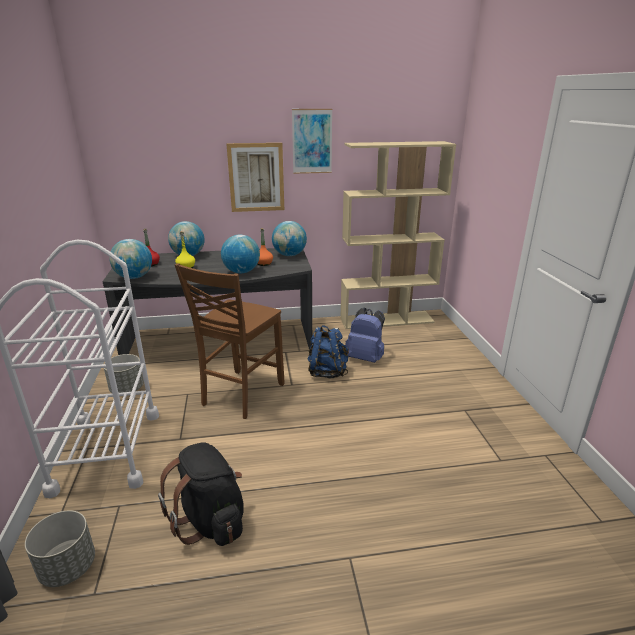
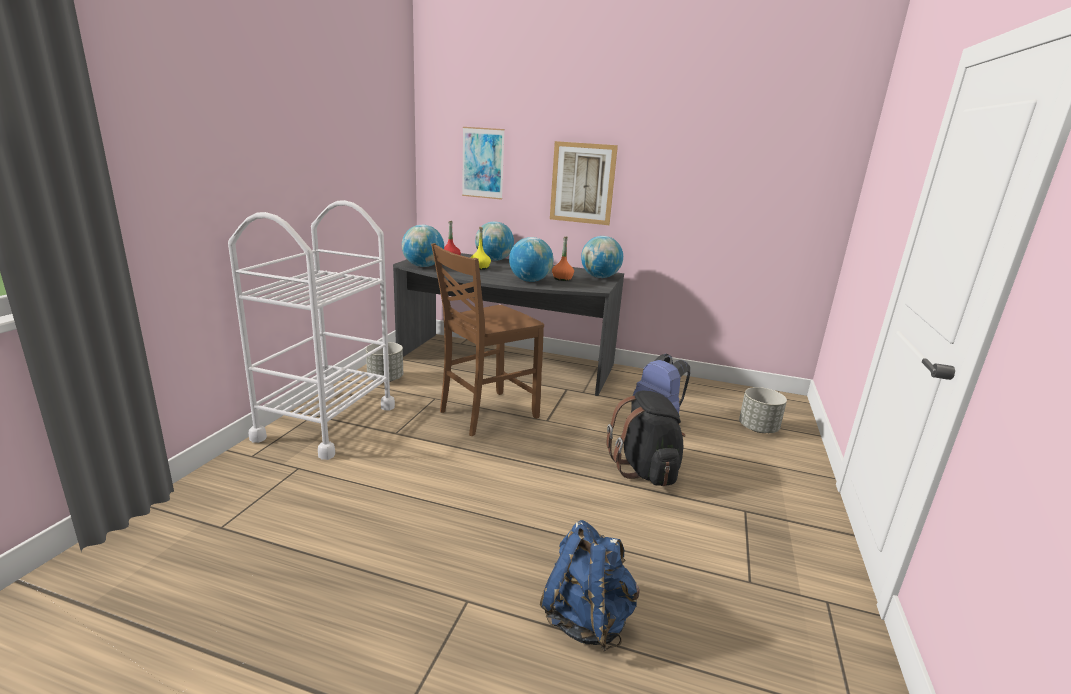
camera: 25 degrees right, 5 degrees down
(68, 567) = (221, 499): grey planter -> grey planter (758, 428)
(211, 520) = (362, 510): black backpack -> black backpack (645, 470)
(312, 141) = (653, 147): picture -> picture (483, 163)
(327, 372) = (598, 420): blue backpack -> blue backpack (587, 619)
(387, 320) = (719, 389): beige bookcase -> none

